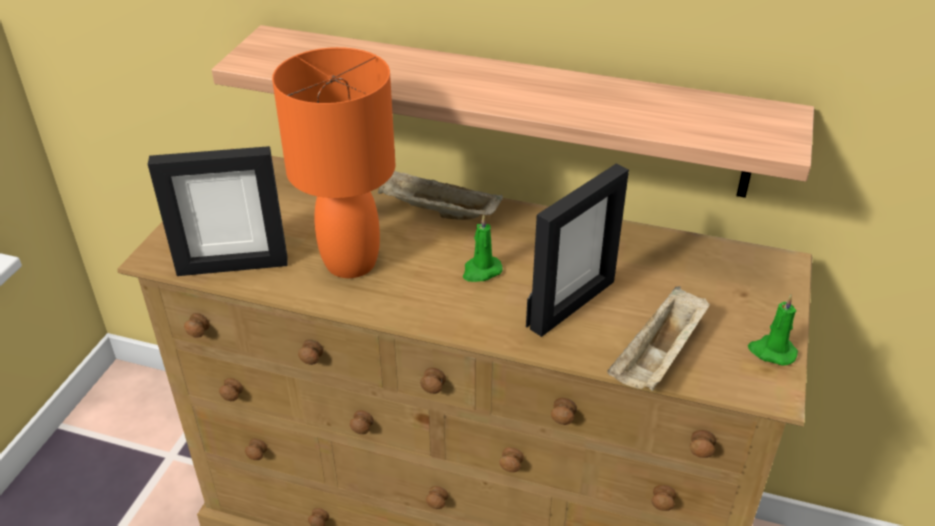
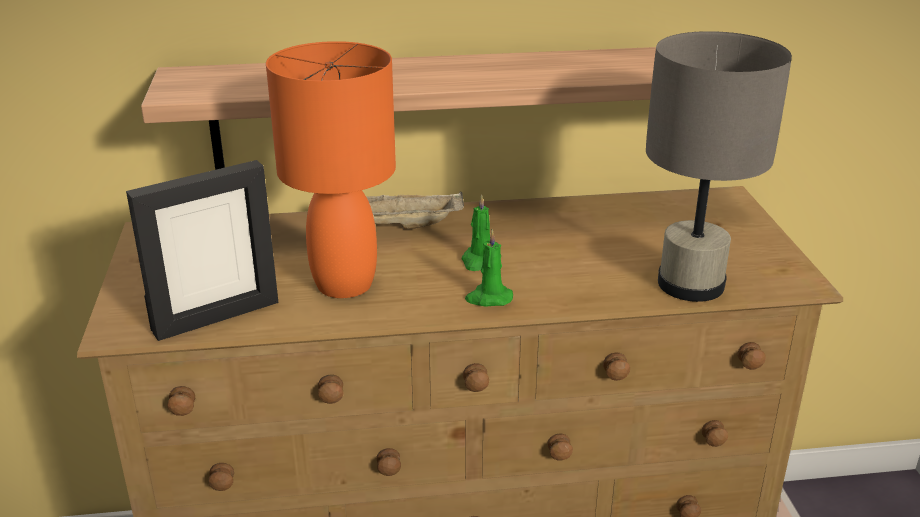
camera: 25 degrees left, 10 degrees down
(571, 303) = (583, 265): picture frame -> none
(658, 358) = (692, 284): beige tray -> grey table lamp
(771, 351) = (775, 256): green candle -> green candle (488, 298)

